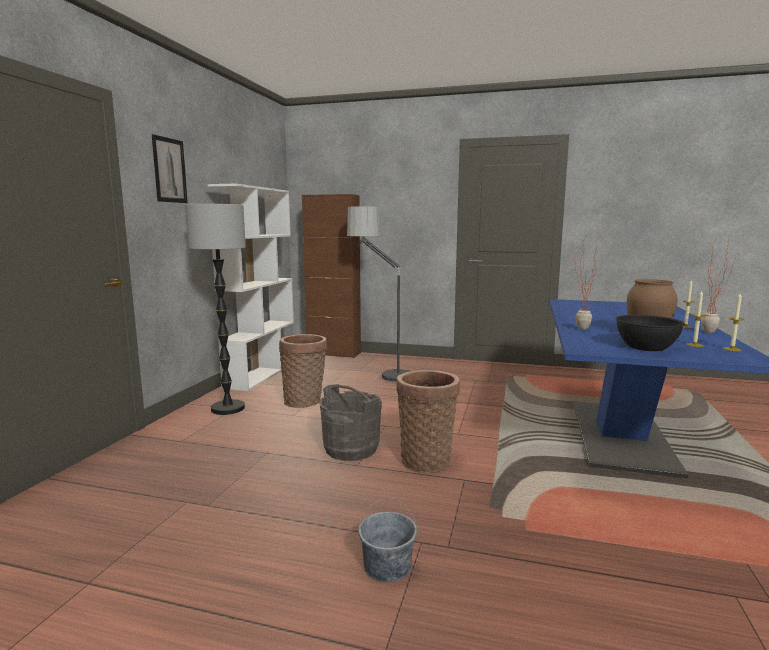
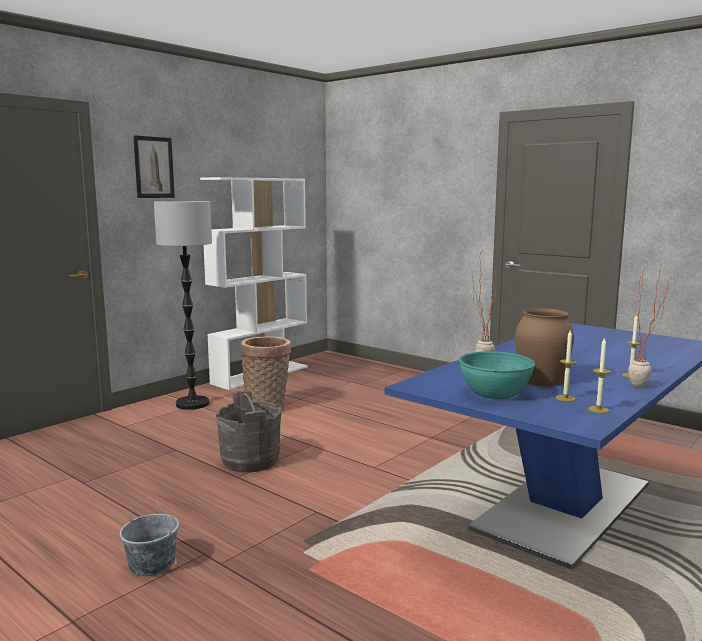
camera: 25 degrees right, 0 degrees up
(334, 353) = (359, 362): brown cabinet -> none
(380, 372) = (380, 389): floor lamp -> none
(426, 460) = (305, 486): basket -> none
(646, 347) = (494, 393): black bowl -> turquoise bowl

